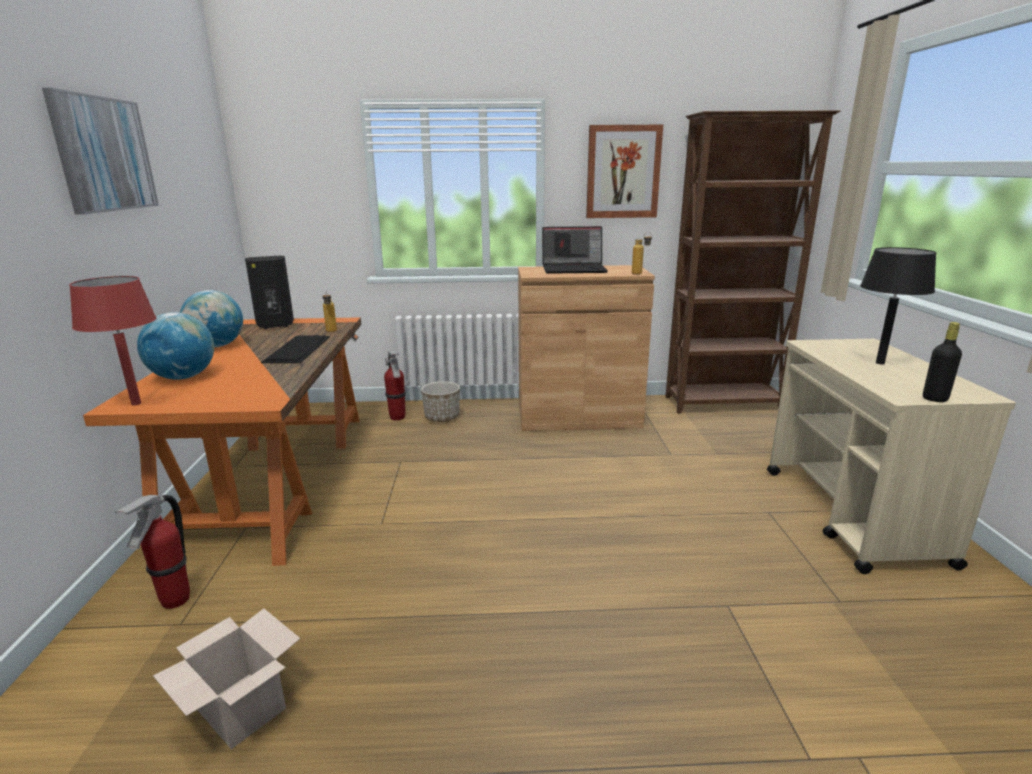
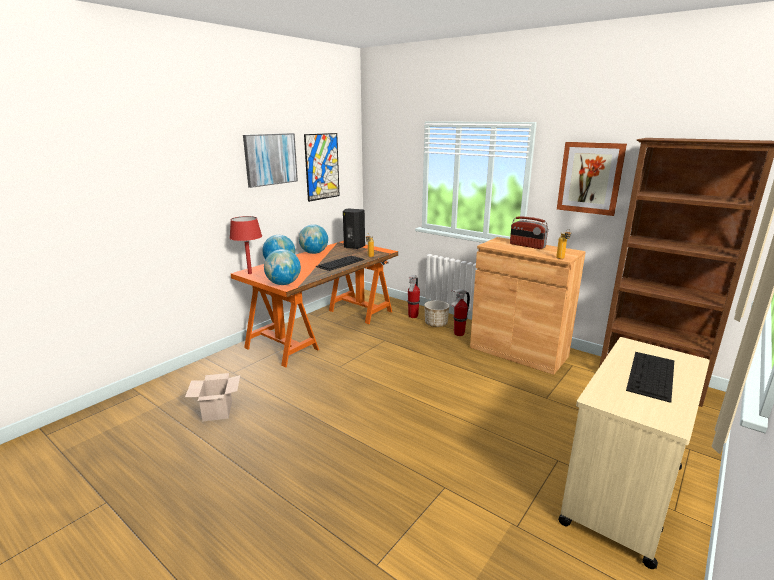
camera: 40 degrees right, 0 degrees up
(175, 601) = (239, 363): fire extinguisher -> fire extinguisher (458, 334)
(184, 180) = (322, 166): none -> picture
(250, 401) = (283, 284): none -> globe
(574, 269) = (527, 246): laptop -> radio
(880, 363) = (651, 375): black table lamp -> keyboard
(935, 399) = (620, 410): black bottle -> none

